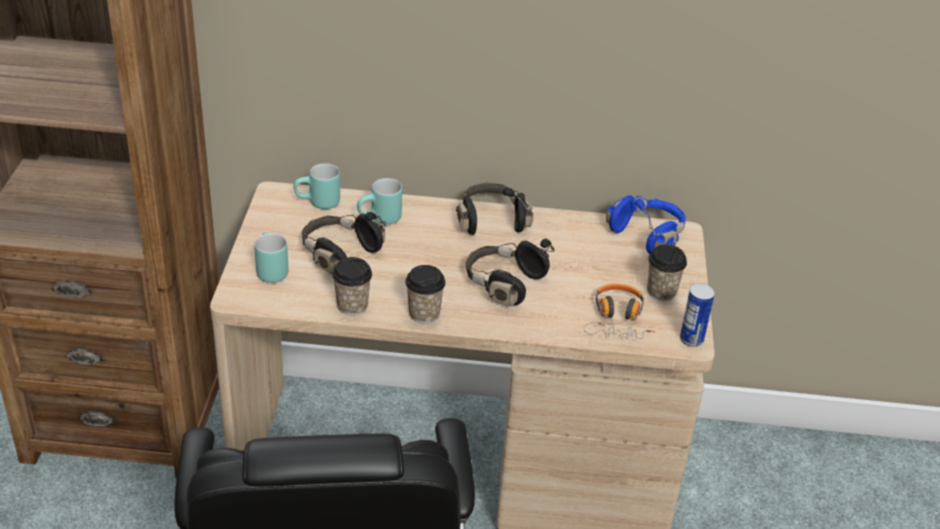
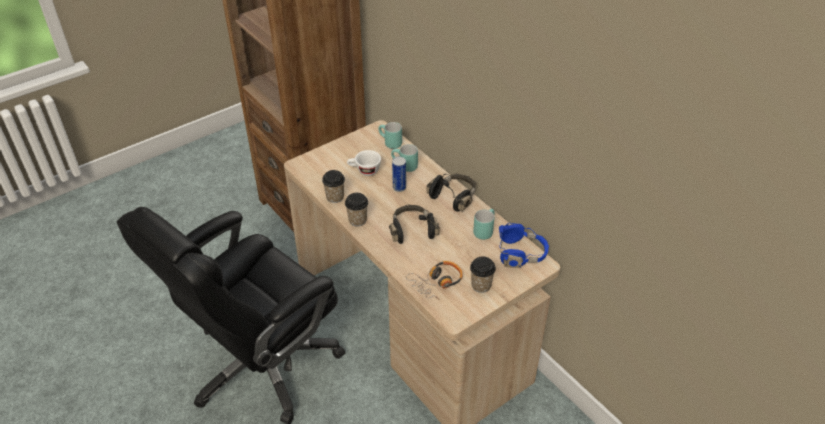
camera: 50 degrees right, 5 degrees up
(268, 270) = (326, 161): turquoise mug -> turquoise mug (483, 230)
(339, 253) = (364, 171): black headphones -> white cup
(691, 339) = (457, 318): can -> can (399, 188)

